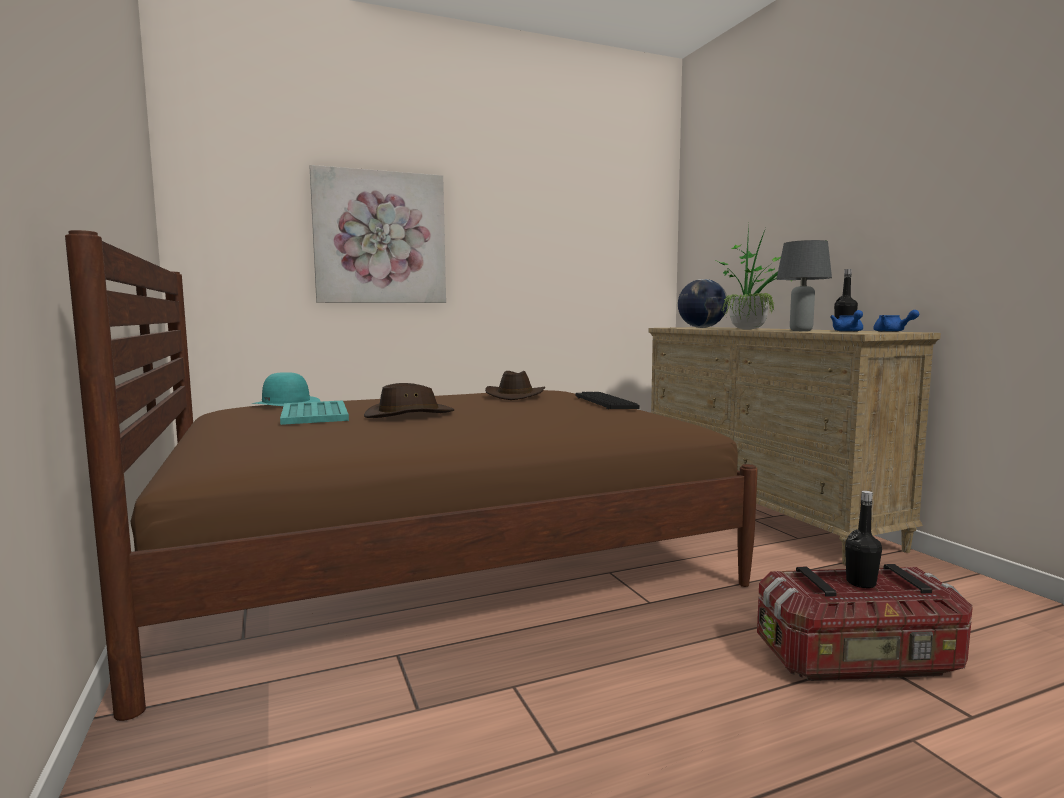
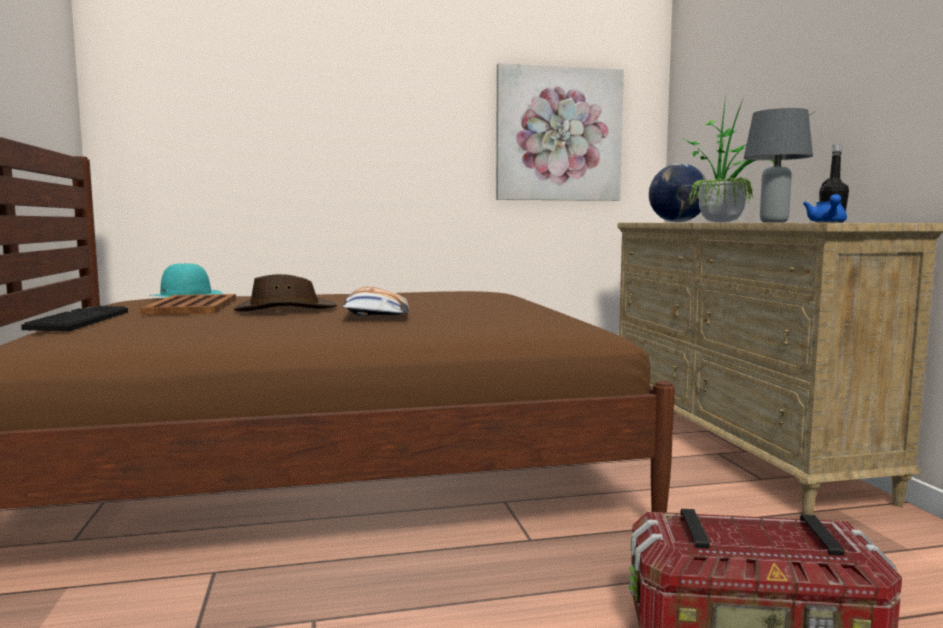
camera: 10 degrees right, 0 degrees up
(314, 414) = (191, 306): turquoise tray -> brown tray
(380, 238) = (312, 121): picture -> picture (559, 134)
(497, 416) = (376, 314): none -> pillow
(515, 396) = (433, 295): brown hat -> none
(603, 402) = (522, 304): keyboard -> keyboard (78, 321)
(861, 583) = (758, 535): black bottle -> none
(892, 331) = (884, 222): blue teapot -> none

